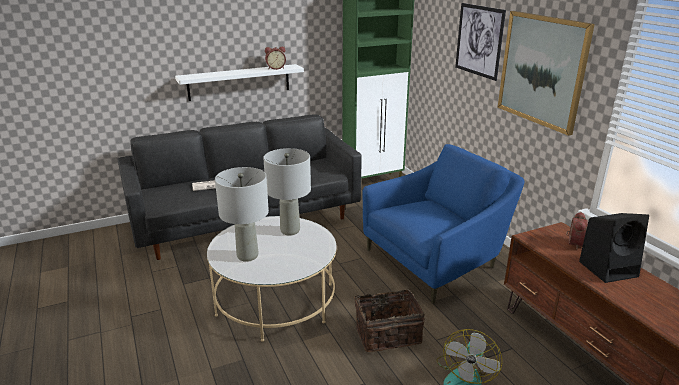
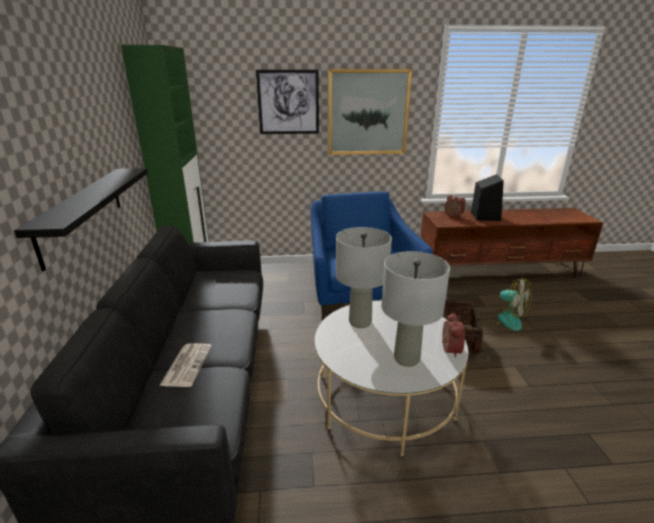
camera: 70 degrees left, 0 degrees up
(239, 82) = (82, 213): white shelf -> black shelf
(275, 68) = (119, 176): alarm clock -> alarm clock (448, 349)

